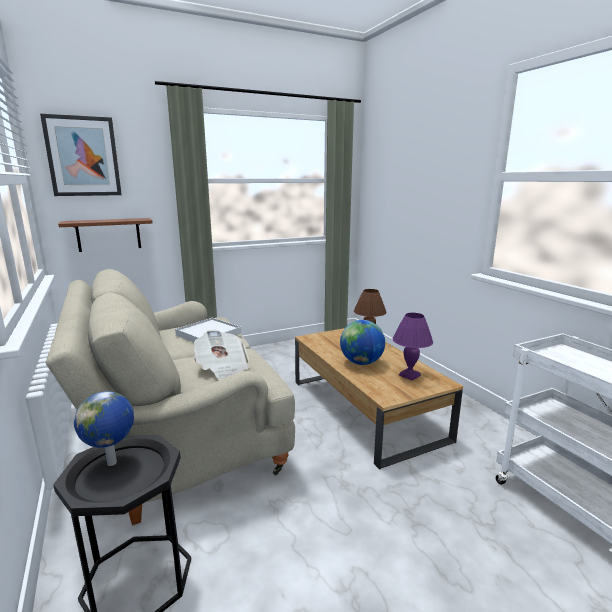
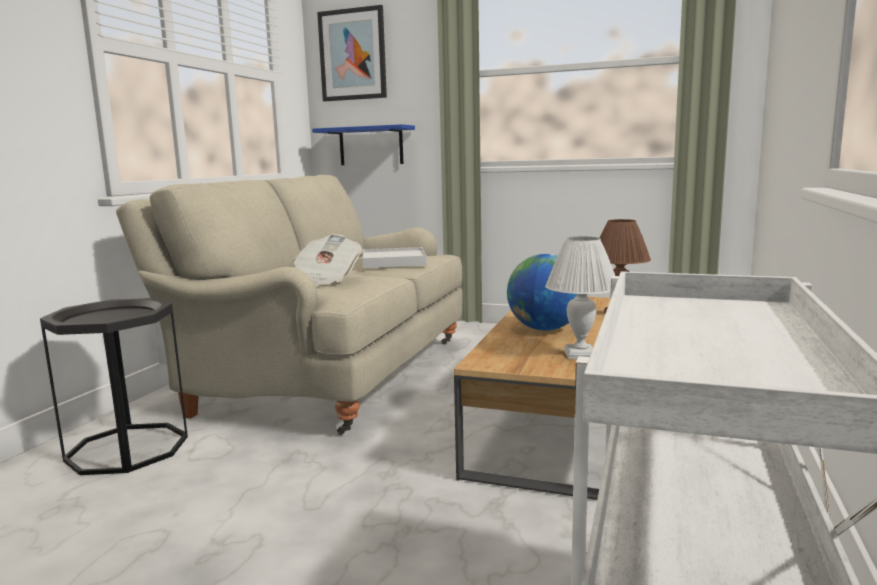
camera: 45 degrees right, 5 degrees down
(109, 234) = (371, 146): brown shelf -> blue shelf
(113, 463) = (119, 312): globe -> none
(409, 375) = (579, 354): purple table lamp -> white table lamp

